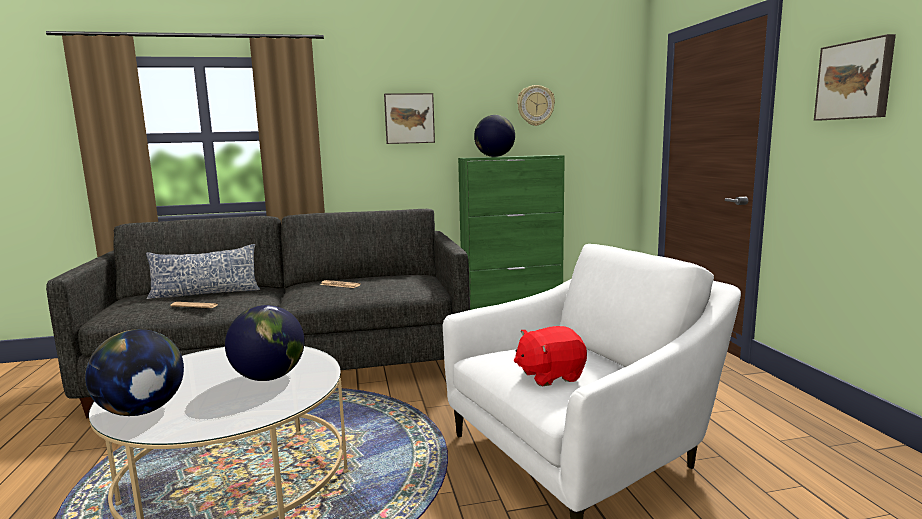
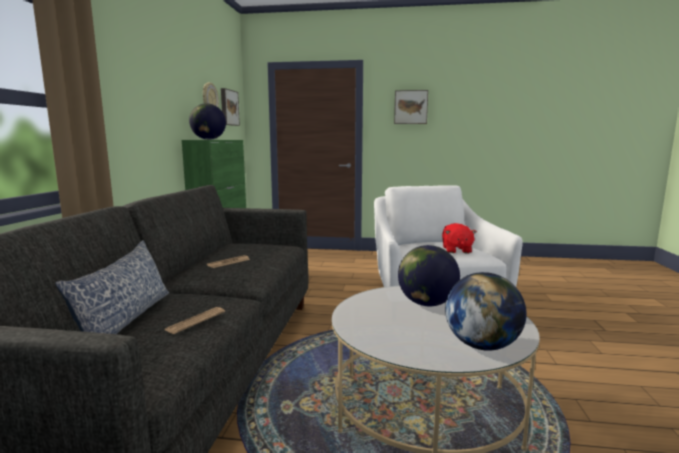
camera: 70 degrees left, 0 degrees up
(409, 118) = (150, 98): picture -> picture (228, 107)

